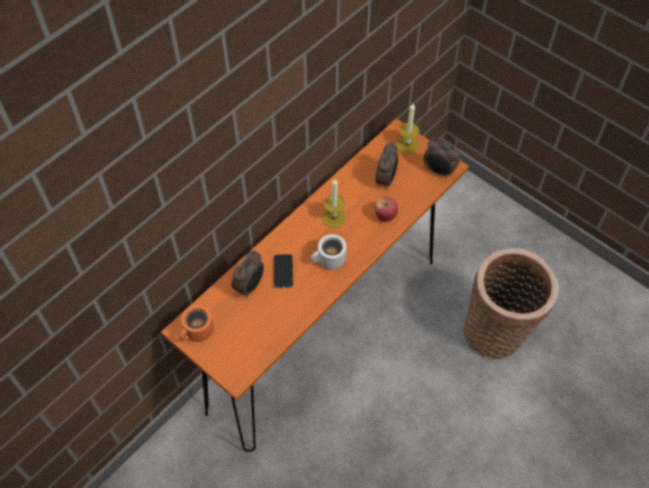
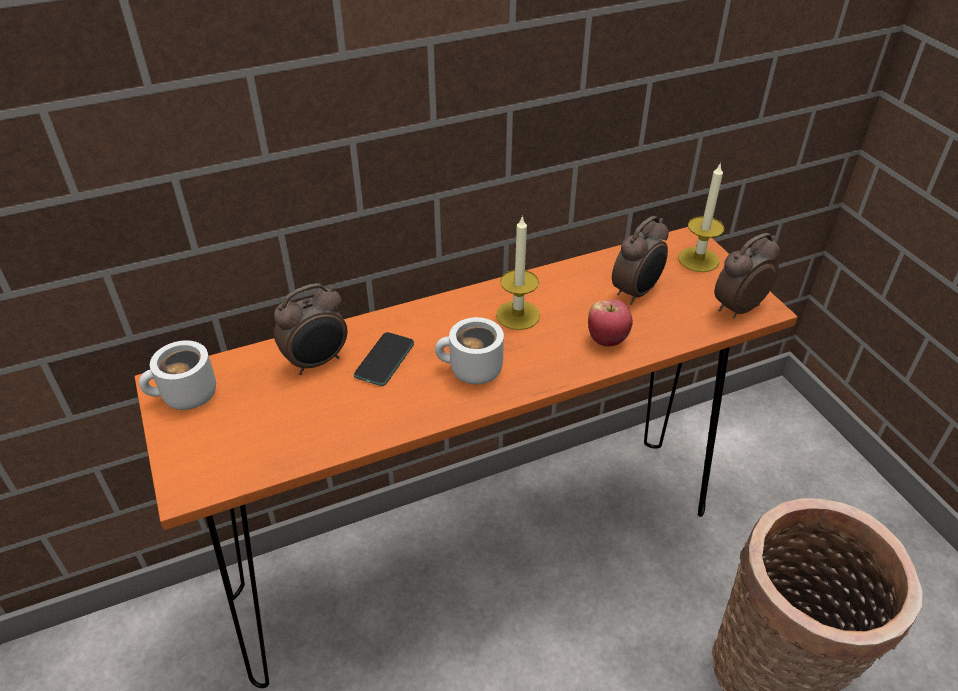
camera: 25 degrees right, 15 degrees down
(198, 333) = (185, 397): orange mug -> white mug
(438, 171) = (737, 308): alarm clock -> alarm clock turned 90 degrees clockwise

